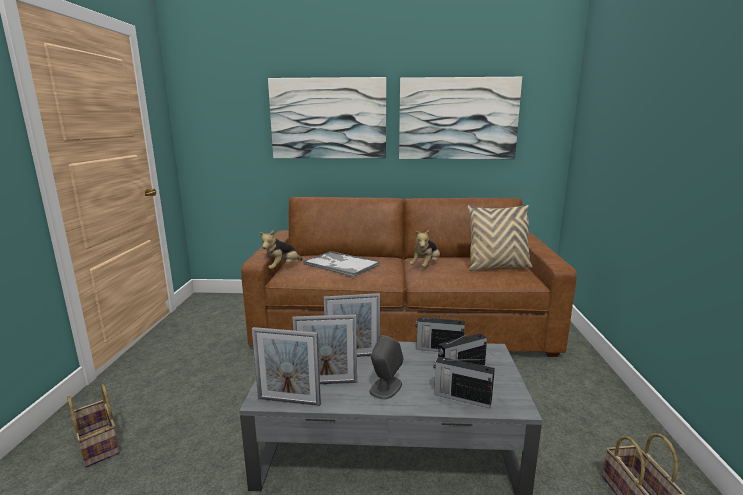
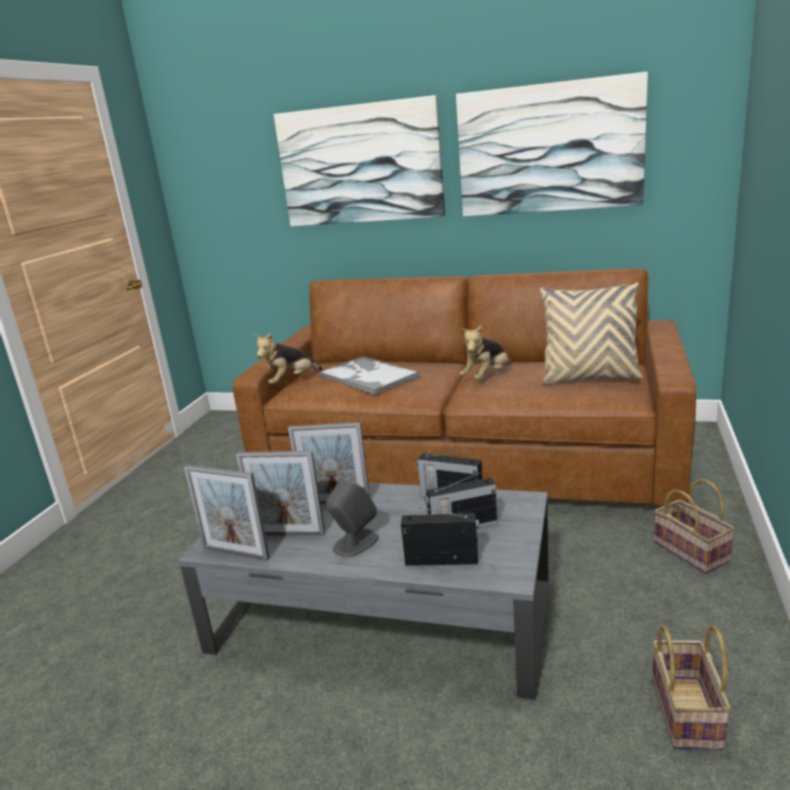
camera: 15 degrees right, 5 degrees up
(99, 445) = (64, 591): basket -> basket (693, 552)
(461, 397) = (443, 560): radio -> radio turned 150 degrees clockwise

